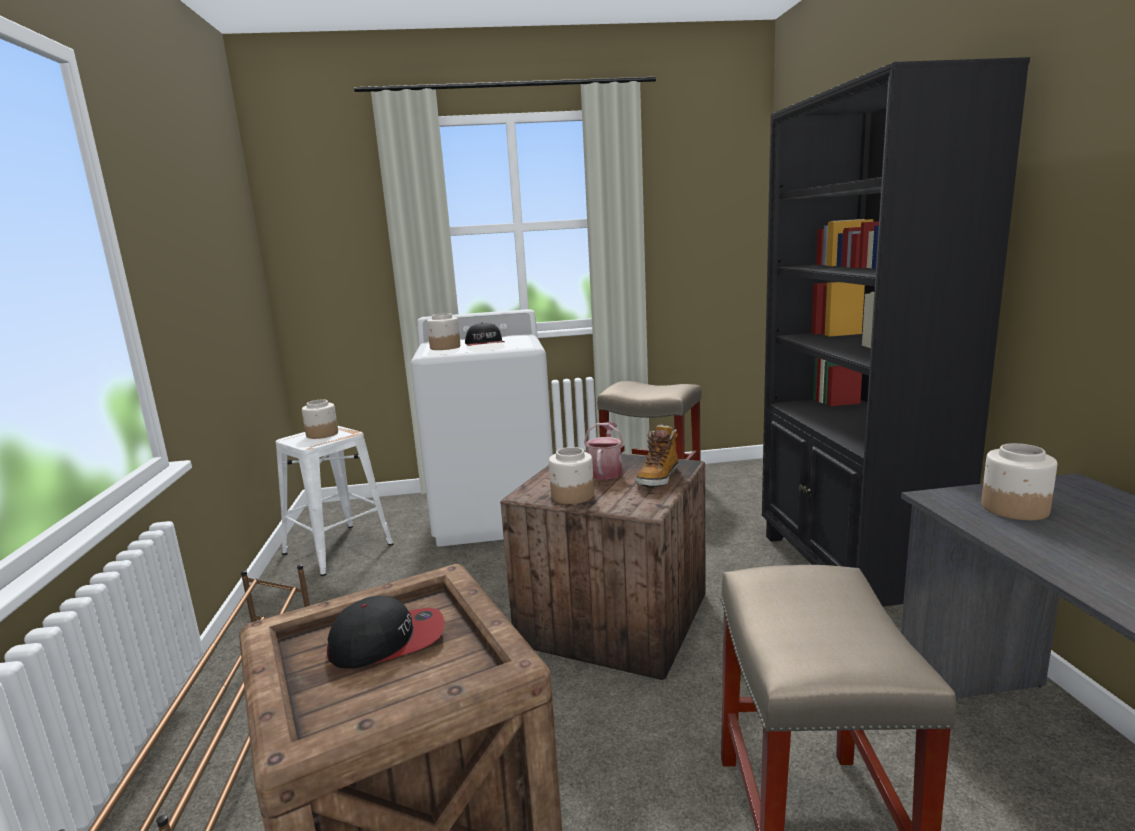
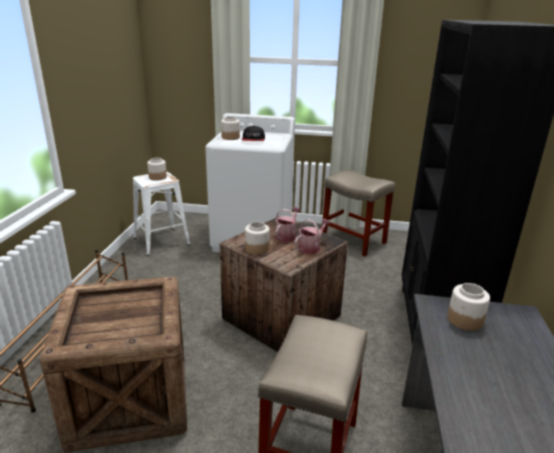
camera: 15 degrees right, 10 degrees up
(388, 641) = (122, 309): cap -> none
(658, 478) = (311, 247): boot -> watering can

